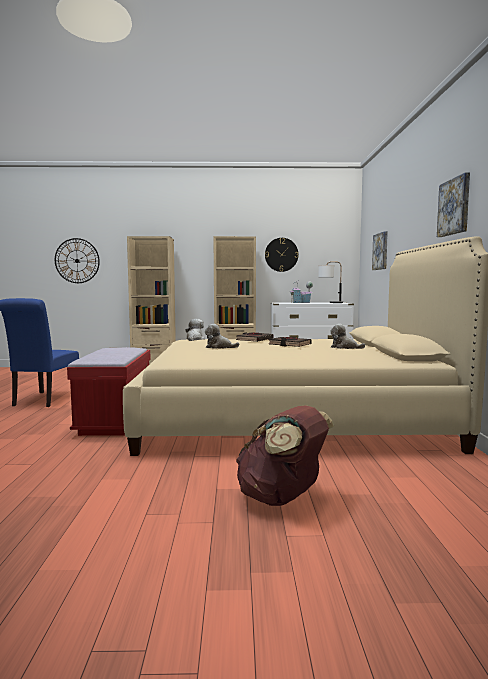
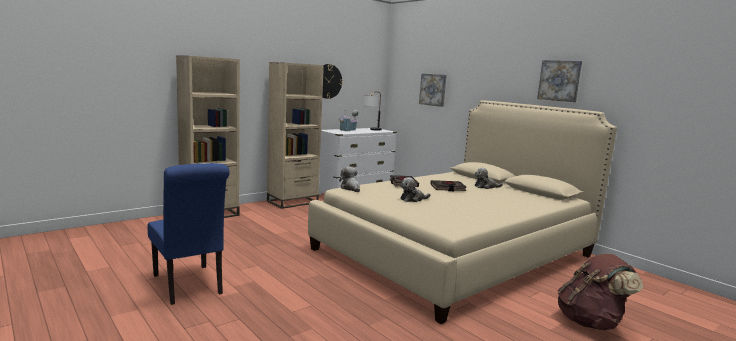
camera: 40 degrees left, 5 degrees up
(77, 260) = (91, 79): wall clock -> none
(116, 420) = (335, 290): red bench -> none

